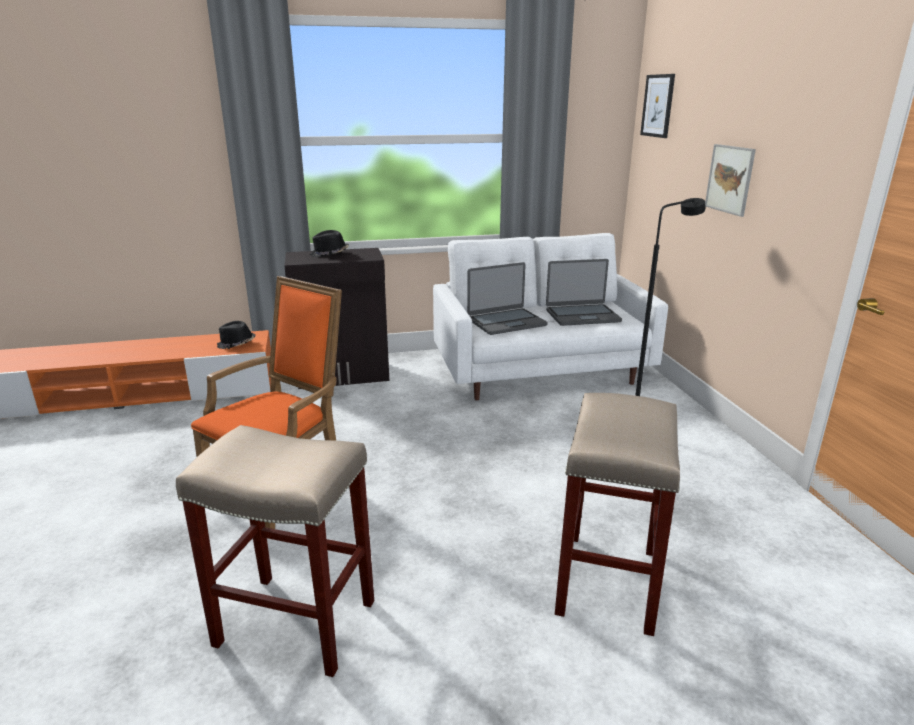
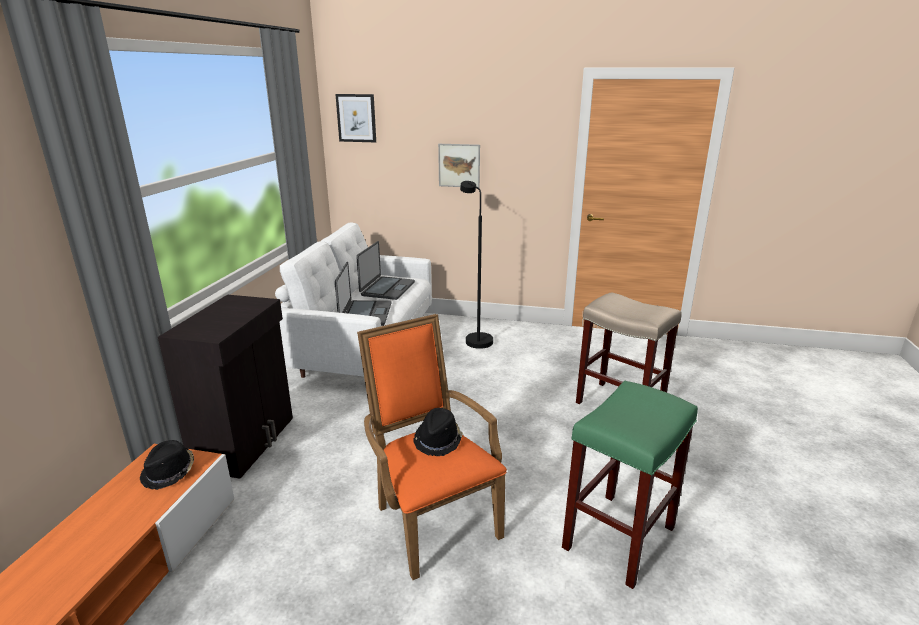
camera: 65 degrees left, 0 degrees up
(293, 623) = (619, 539): beige stool -> green stool
(329, 254) = (213, 317): black hat -> black hat (438, 440)

